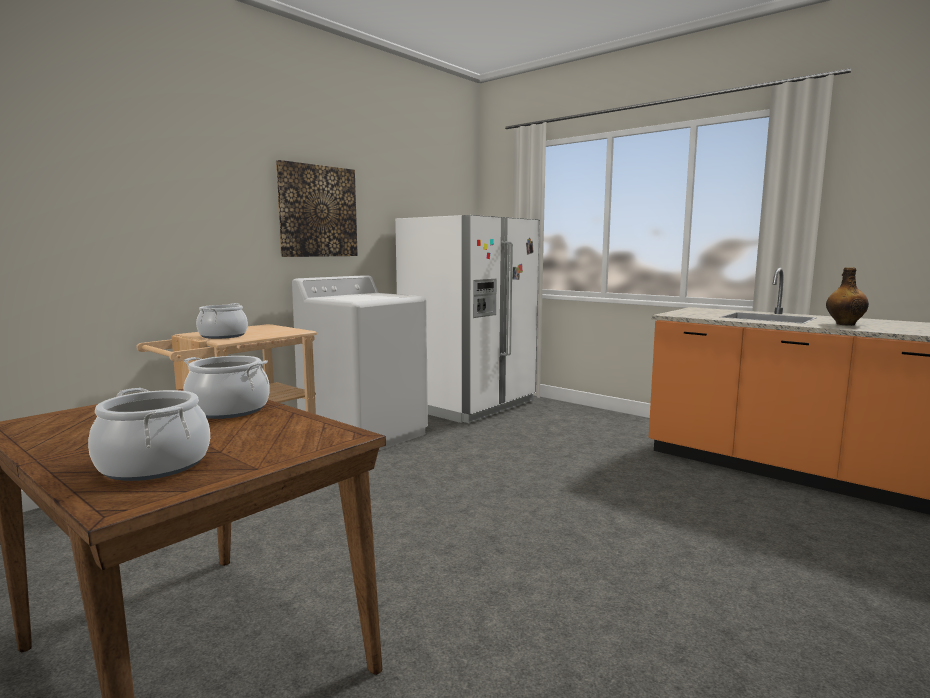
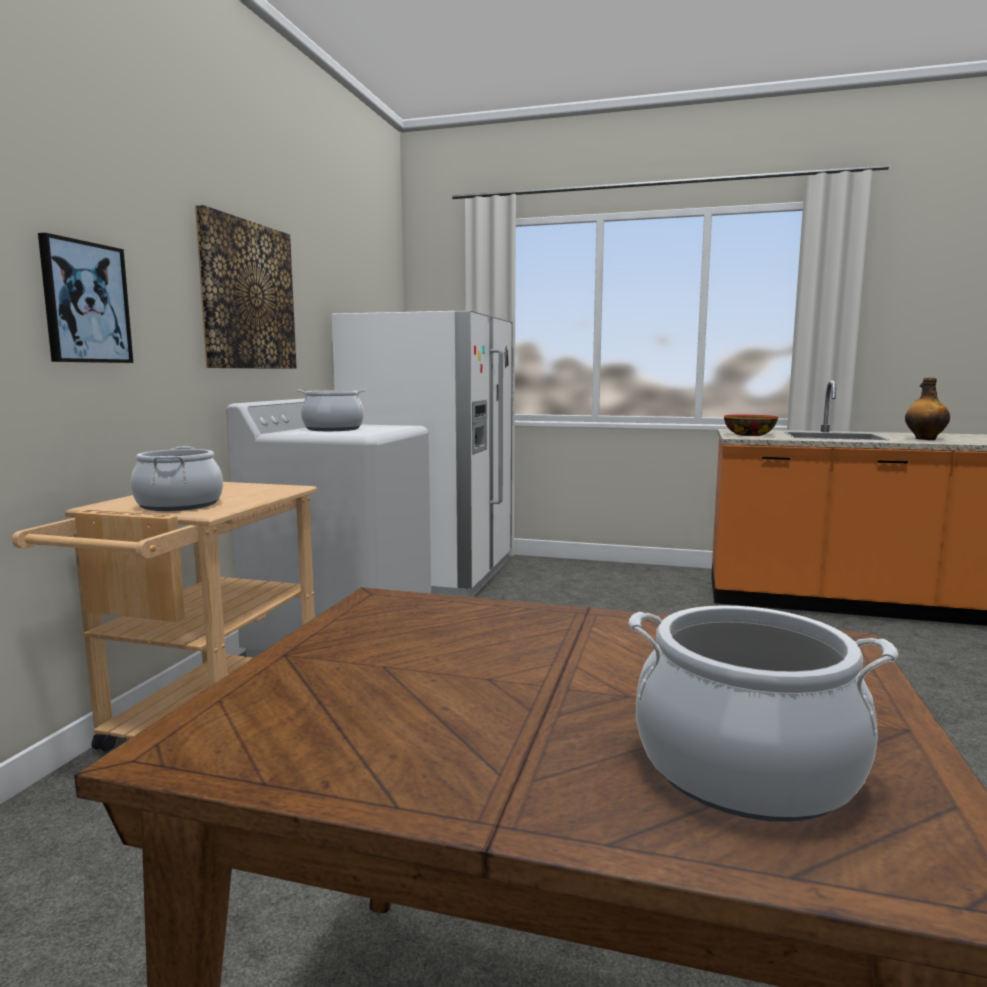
camera: 25 degrees left, 0 degrees up
(193, 223) = (85, 303): none -> picture
(229, 410) = (539, 632): cooking pot -> cooking pot (333, 429)
(689, 313) = (749, 435): none -> bowl

